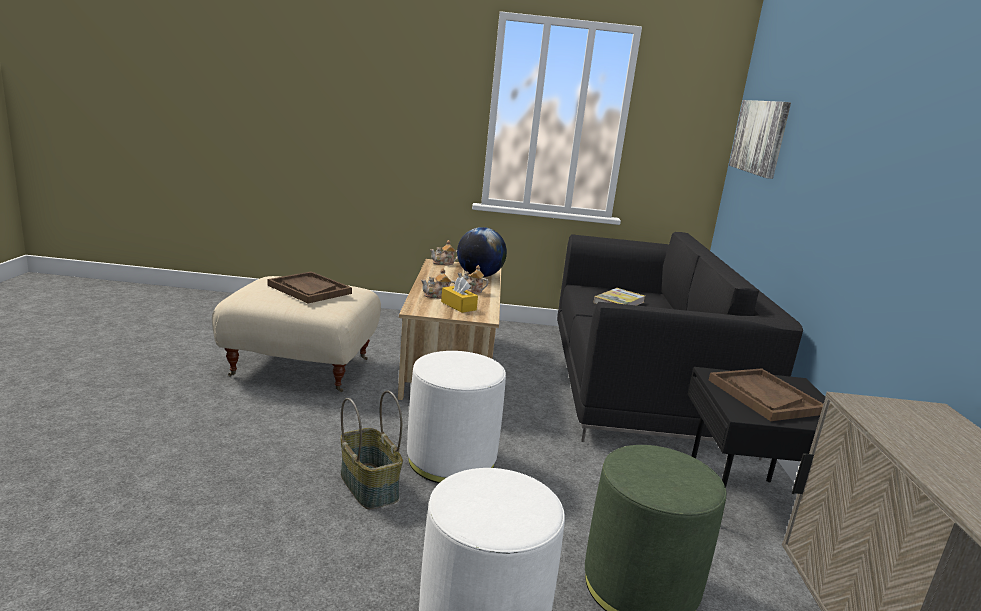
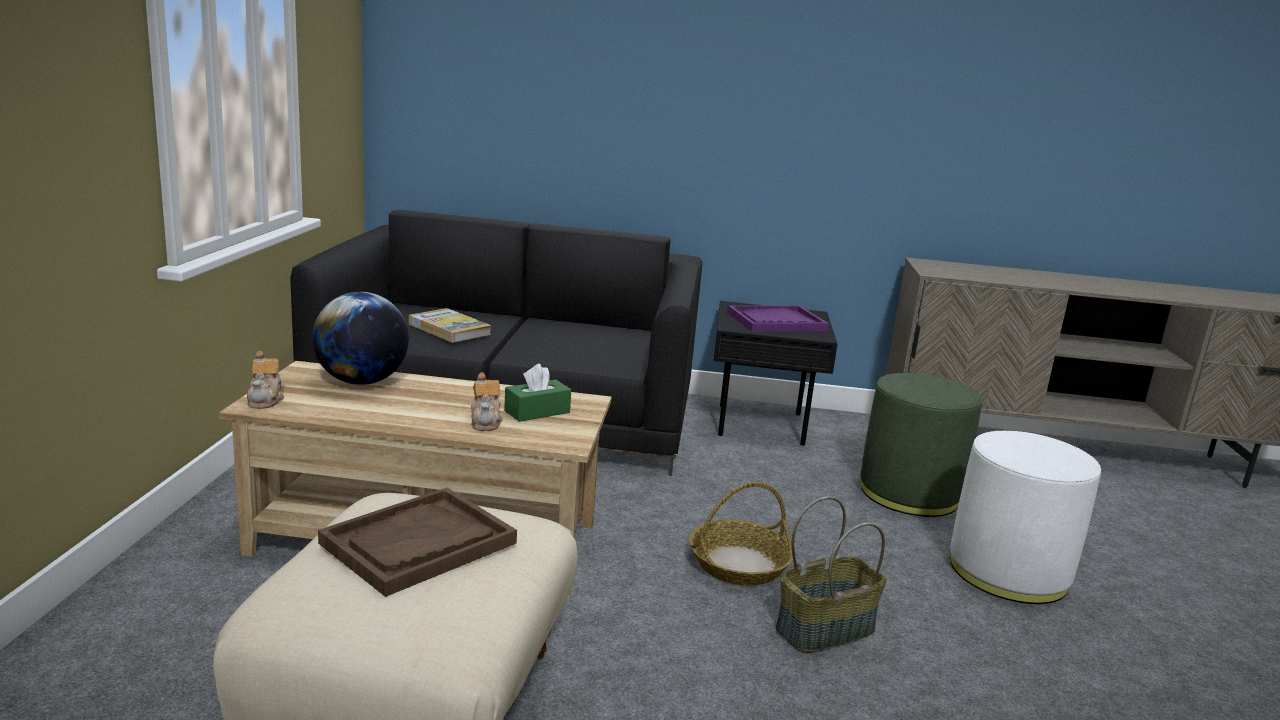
camera: 85 degrees left, 0 degrees up
(451, 459) = (739, 564): white ottoman -> basket
(458, 306) = (537, 412): yellow tissue box -> green tissue box
(471, 290) = (452, 396): teapot -> none
(760, 137) = (466, 65): picture -> none
(764, 396) = (776, 322): brown tray -> purple tray

